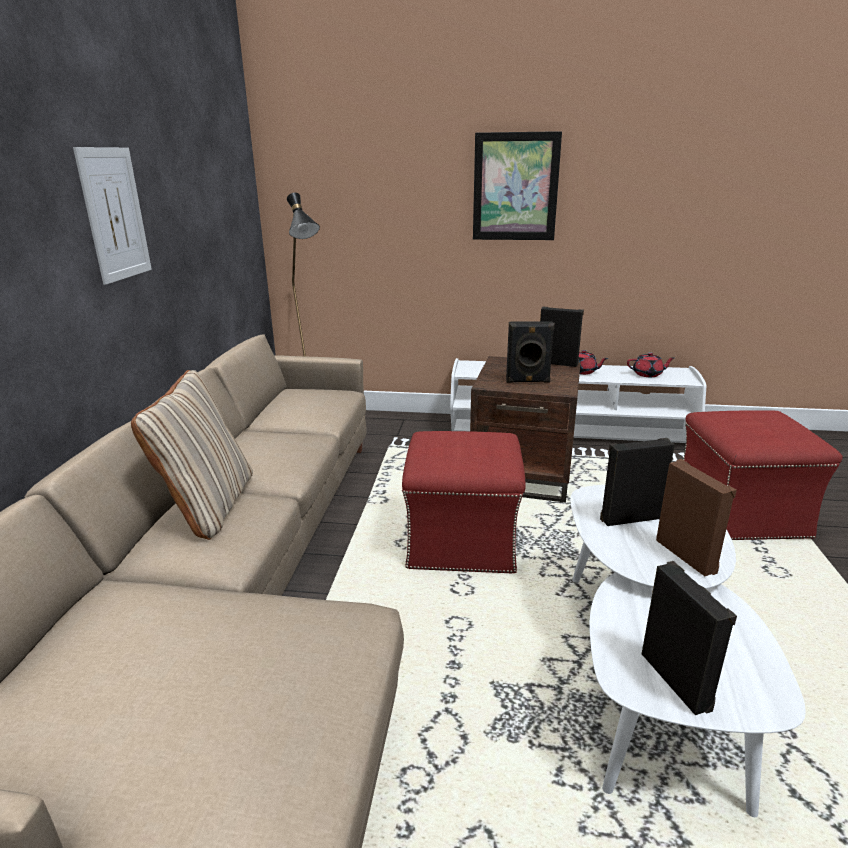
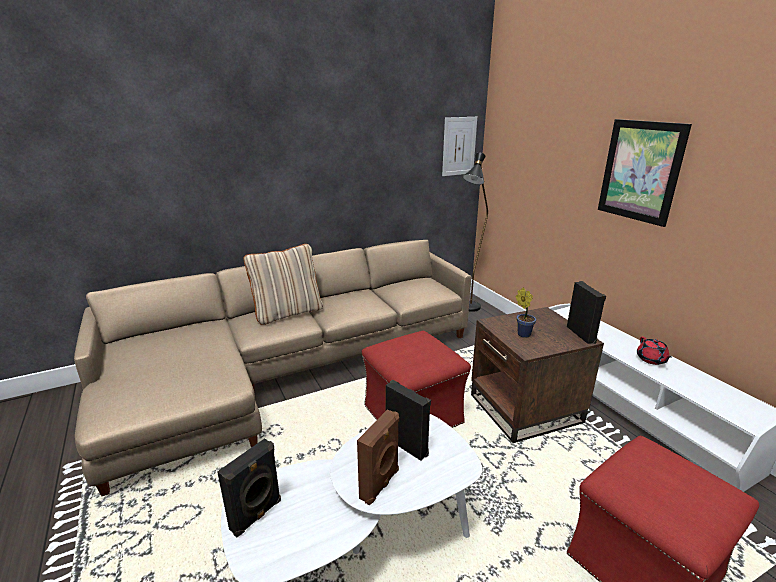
camera: 55 degrees right, 0 degrees up
(115, 214) = (325, 158): picture -> picture (459, 146)
(527, 381) = (522, 334): black speaker -> potted plant
(648, 374) = (716, 394): red teapot -> none

